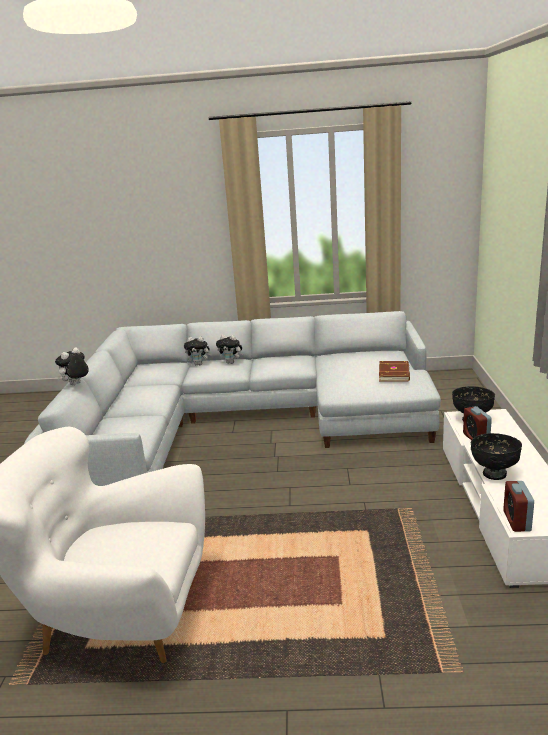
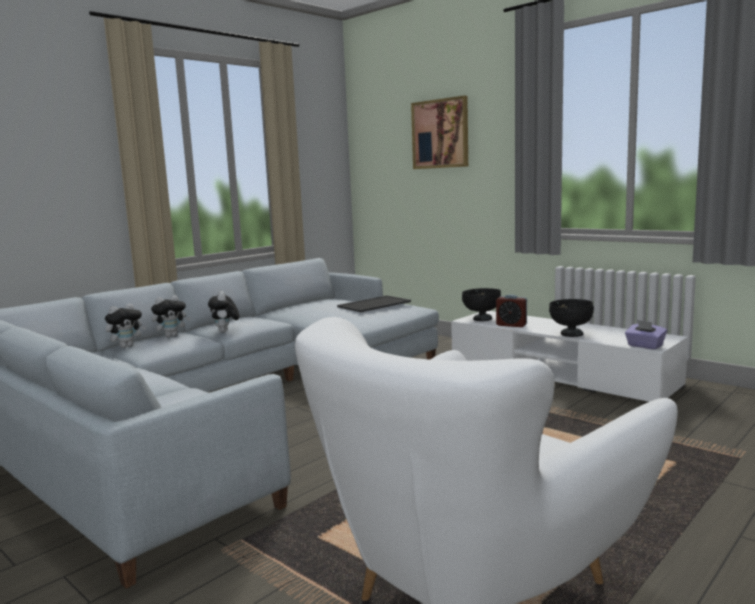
camera: 50 degrees left, 10 degrees down
(76, 385) = (83, 349): plush toy -> plush toy (225, 332)
(395, 373) = (374, 304): brown book -> tray
(516, 521) = (644, 346): alarm clock -> purple tissue box
(521, 205) = (440, 134): none -> picture

